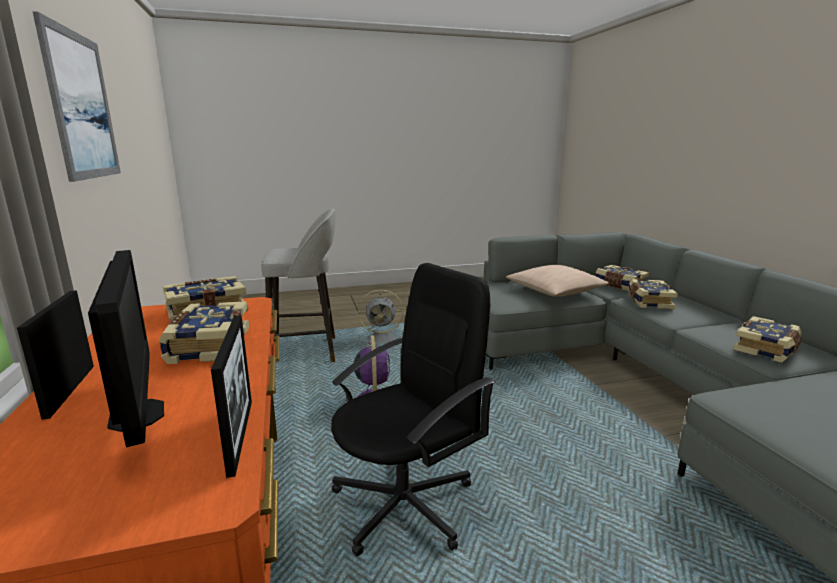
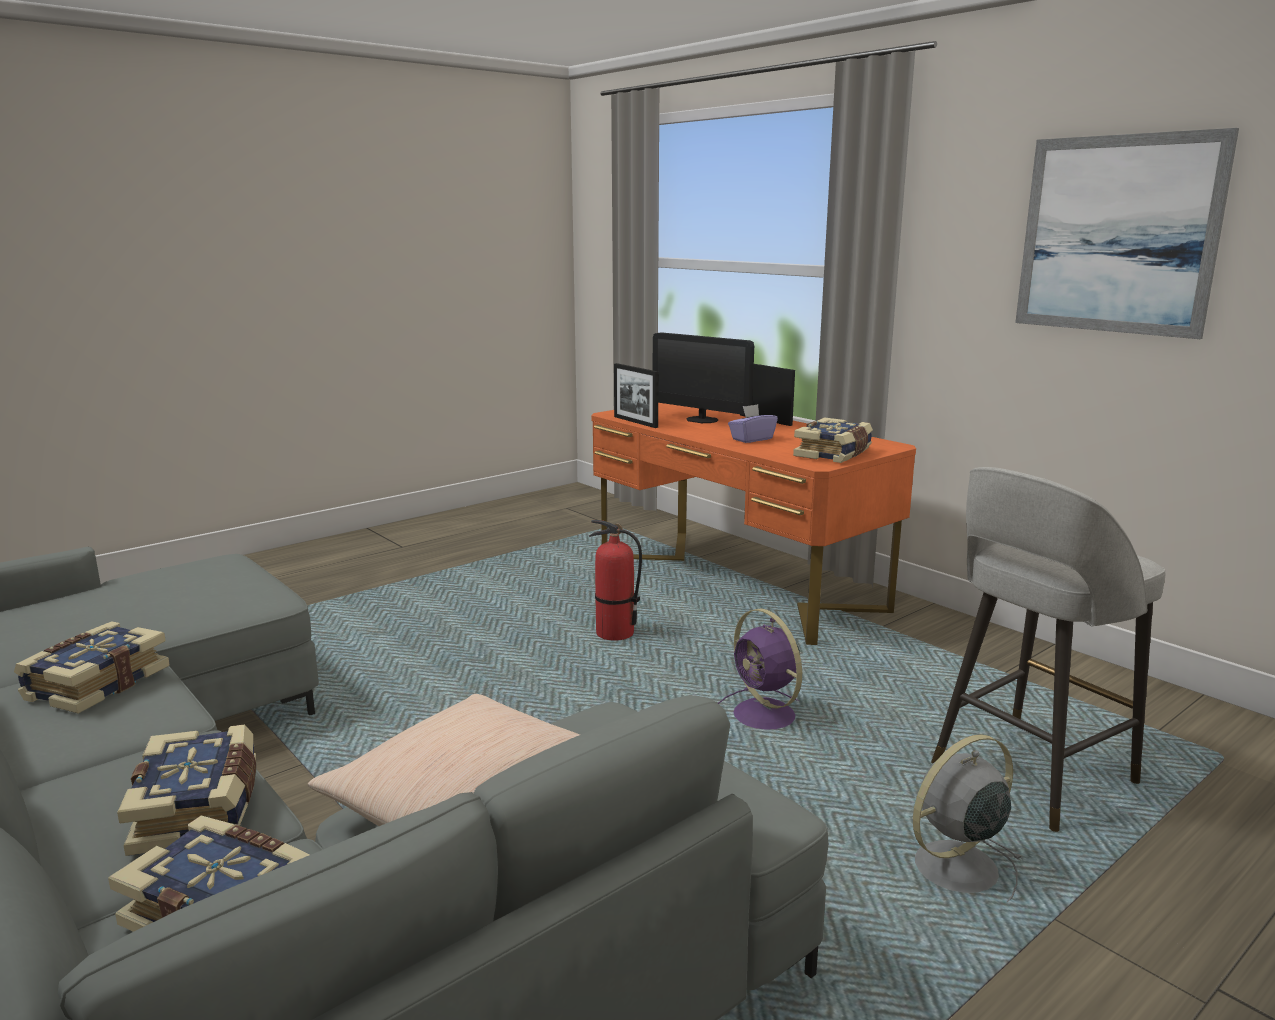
camera: 155 degrees right, 0 degrees up
(208, 346) = (751, 439): book -> purple tissue box
(406, 503) = (614, 634): black office chair -> fire extinguisher

